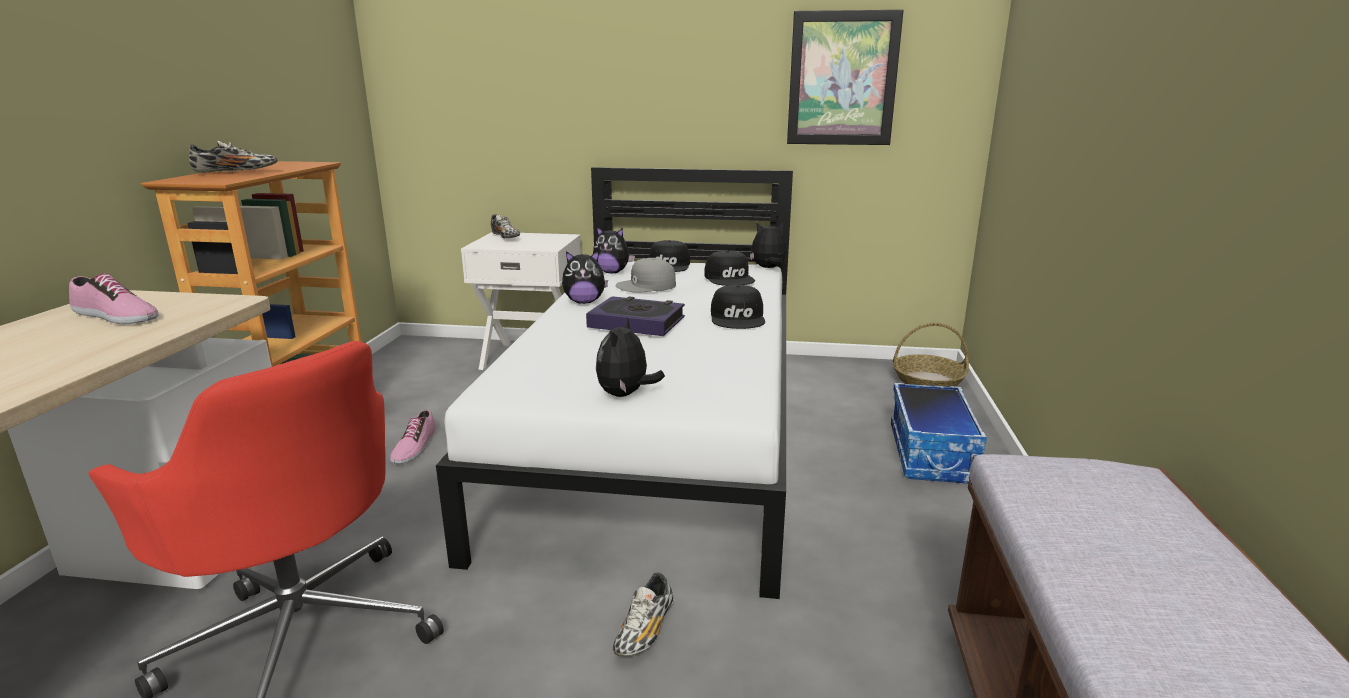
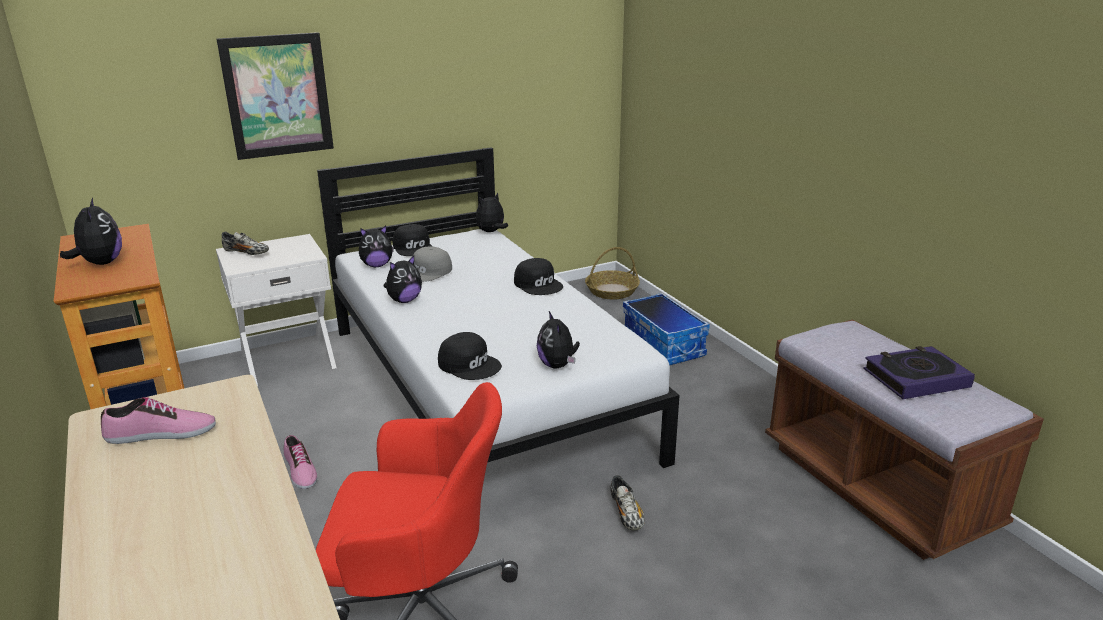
camera: 35 degrees left, 5 degrees up
(236, 172) = (100, 263): shoe -> plush toy
(636, 323) = (477, 308): book -> book (915, 378)
(730, 278) = (483, 249): black cap -> black cap (470, 364)
(842, 79) = (518, 69): picture -> picture (277, 96)

